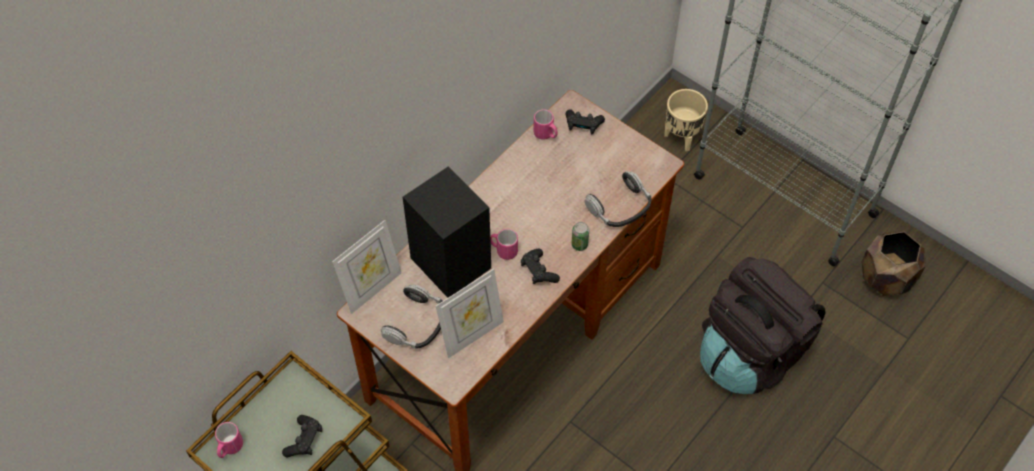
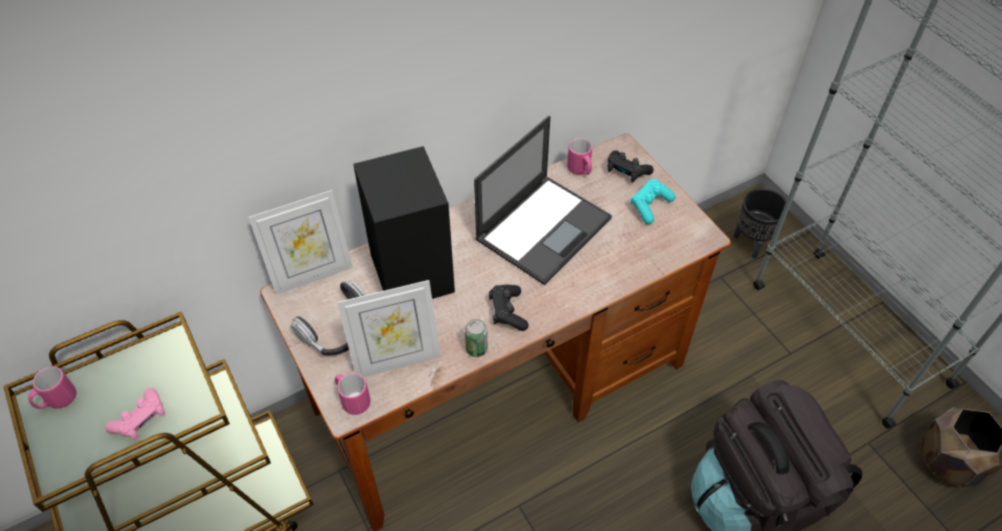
camera: 20 degrees right, 5 degrees down
(304, 440) = (141, 420): black game controller -> pink game controller
(503, 250) = (477, 277): pink mug -> pink mug (352, 400)
(537, 193) = (544, 228): none -> laptop
(579, 244) = (569, 296): can -> can (476, 349)
(612, 150) = (650, 206): none -> turquoise game controller
(620, 207) = (634, 269): headphones -> none
(681, 138) = (751, 244): beige planter -> black planter

